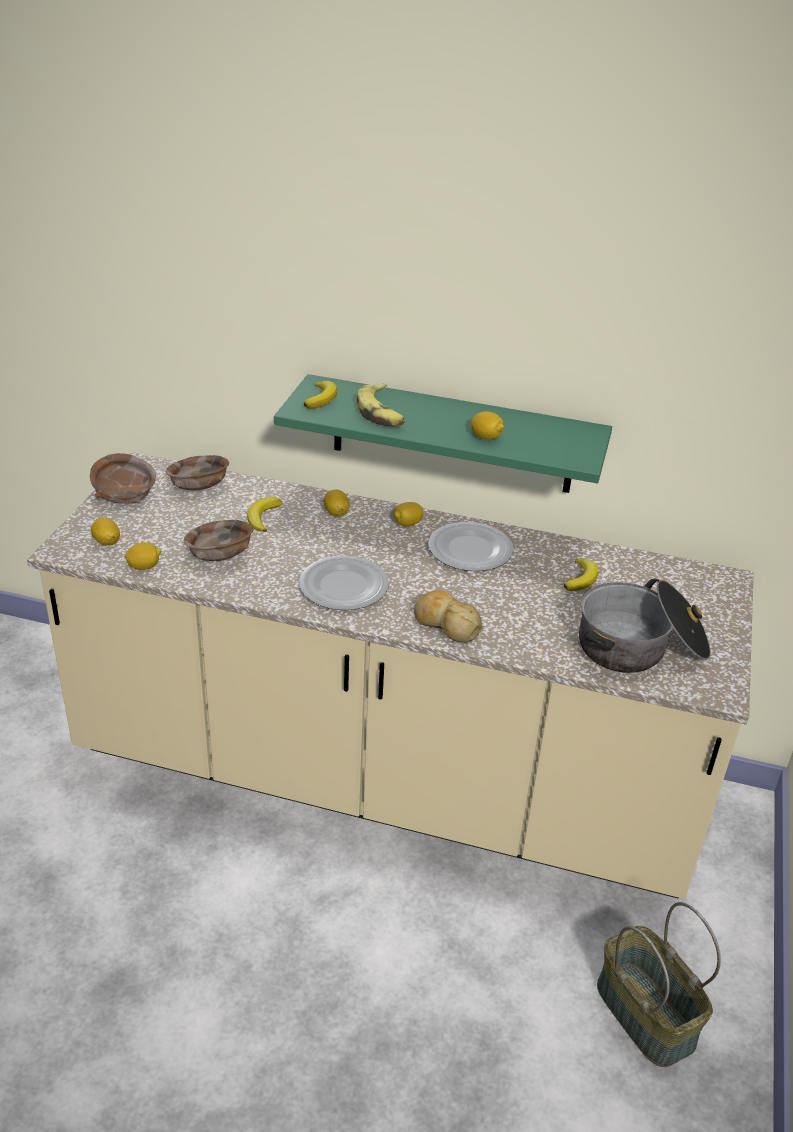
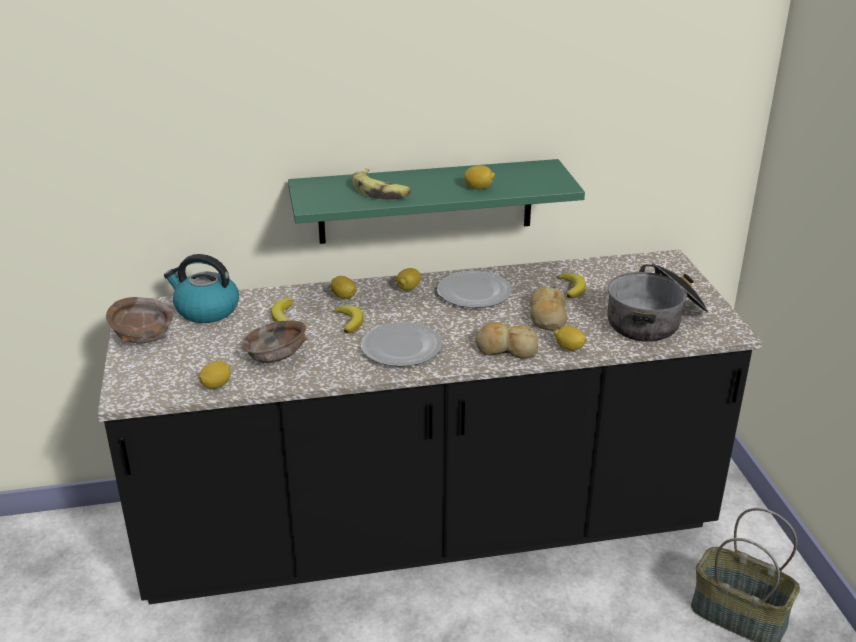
camera: 25 degrees left, 5 degrees down
(107, 542) = (162, 377): lemon -> lemon (569, 348)
(200, 486) = (206, 310): brown bowl -> kettle
(321, 398) = (320, 193): banana -> banana (349, 321)
(384, 778) = (428, 526): beige counter -> black counter
(523, 603) = (547, 317): none -> bread

